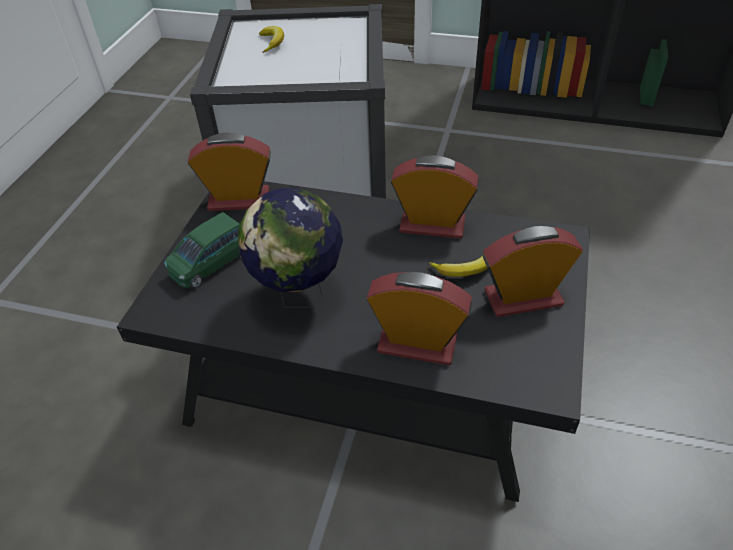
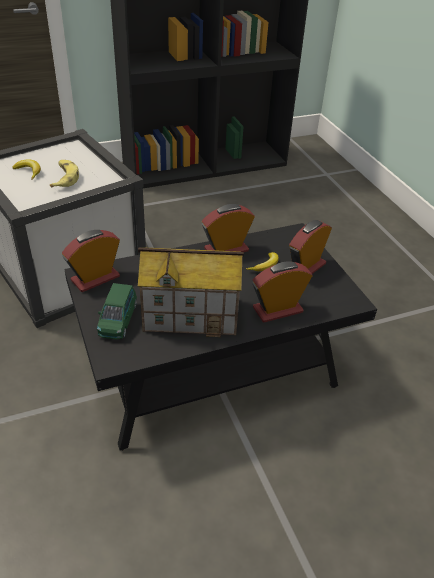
camera: 40 degrees left, 5 degrees down
(299, 295) = (191, 314): globe -> toy house
(301, 61) = (64, 178): none -> banana

